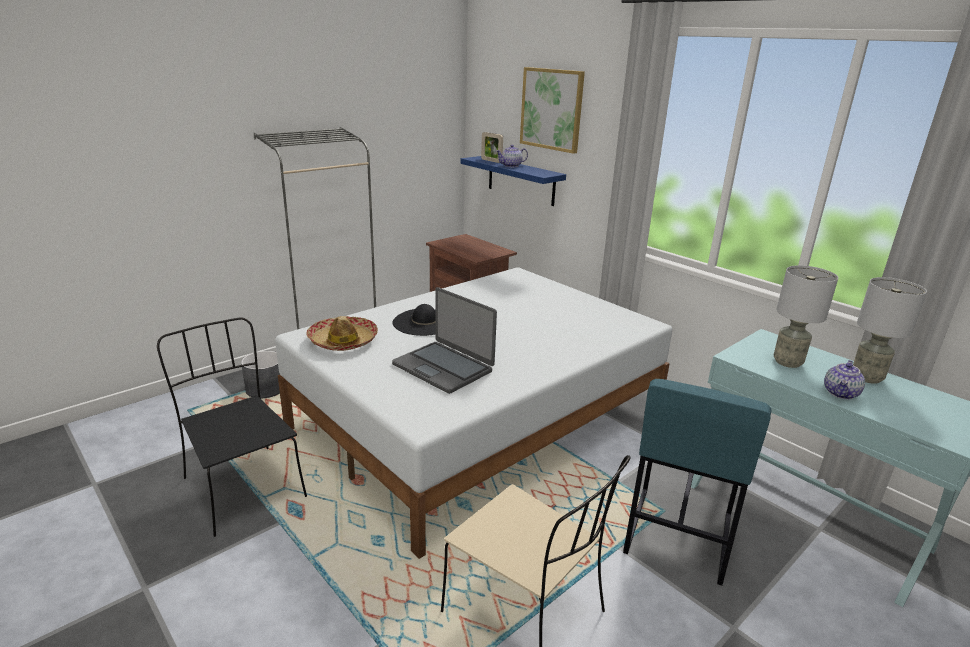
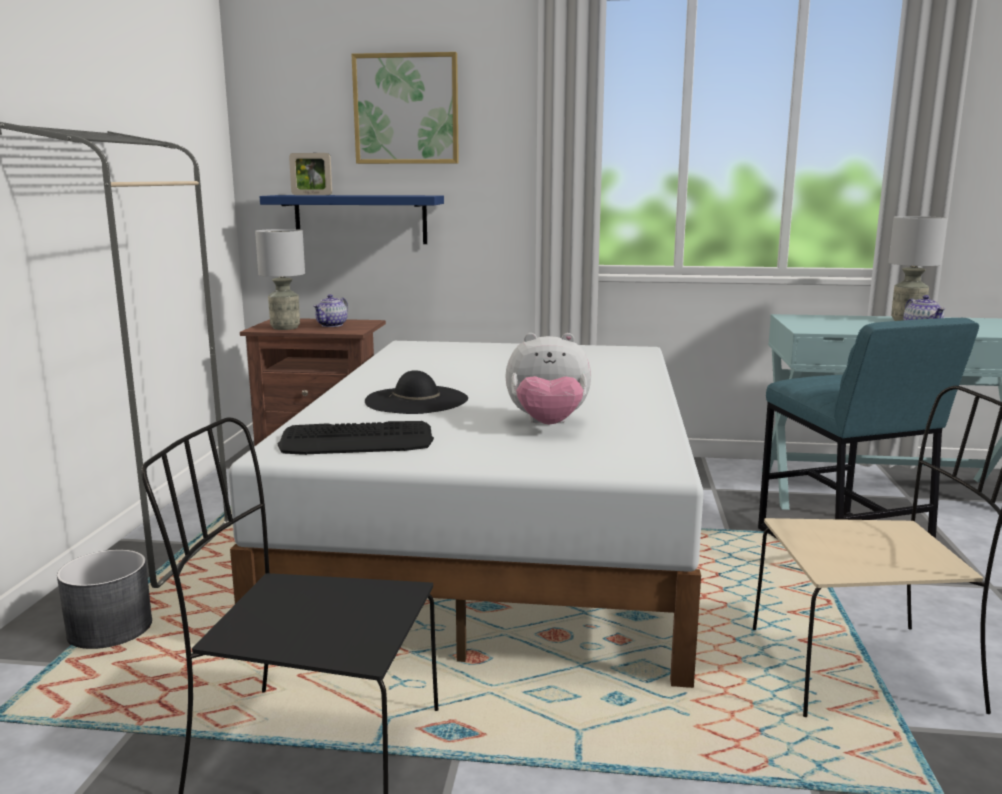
camera: 40 degrees left, 10 degrees down
(343, 341) = (357, 441): hat -> keyboard
(443, 367) = (548, 425): laptop -> plush toy
(511, 166) = (355, 195): teapot -> teapot (332, 325)
(787, 362) = (845, 325): grey table lamp -> grey table lamp (285, 328)

